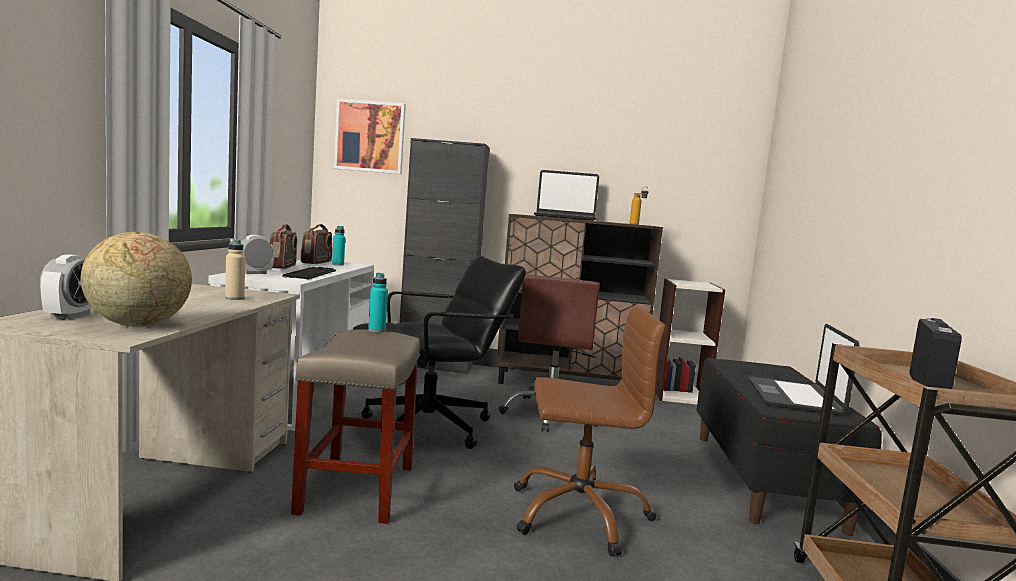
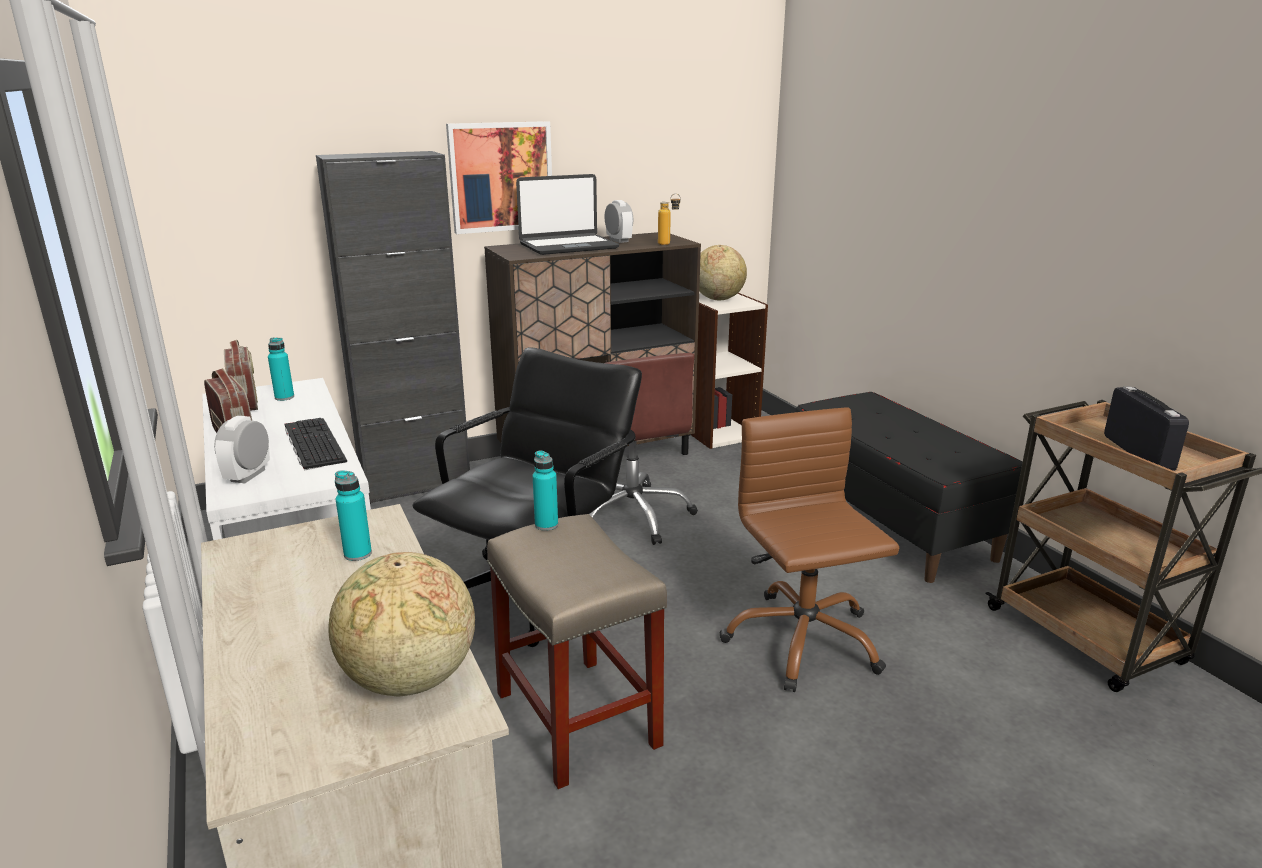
camera: 30 degrees left, 15 degrees up
(70, 316) = (285, 706): alarm clock -> alarm clock (618, 240)
(234, 298) = (358, 554): beige bottle -> turquoise bottle
(370, 136) = (220, 153): picture -> picture (501, 177)
(579, 513) = (802, 640): brown office chair -> brown office chair turned 75 degrees counterclockwise
(689, 282) = (718, 299): none -> globe
(795, 398) = (933, 445): laptop -> none

